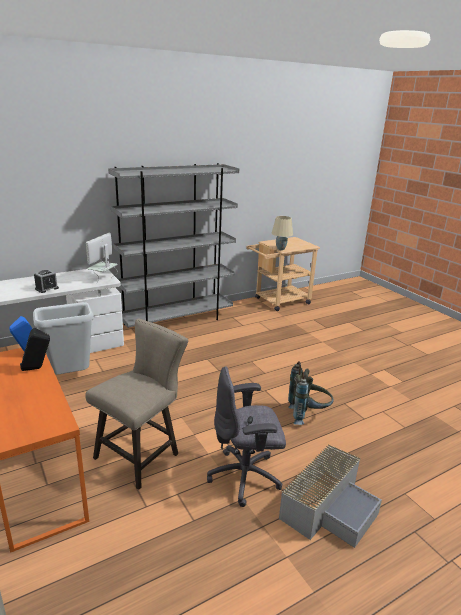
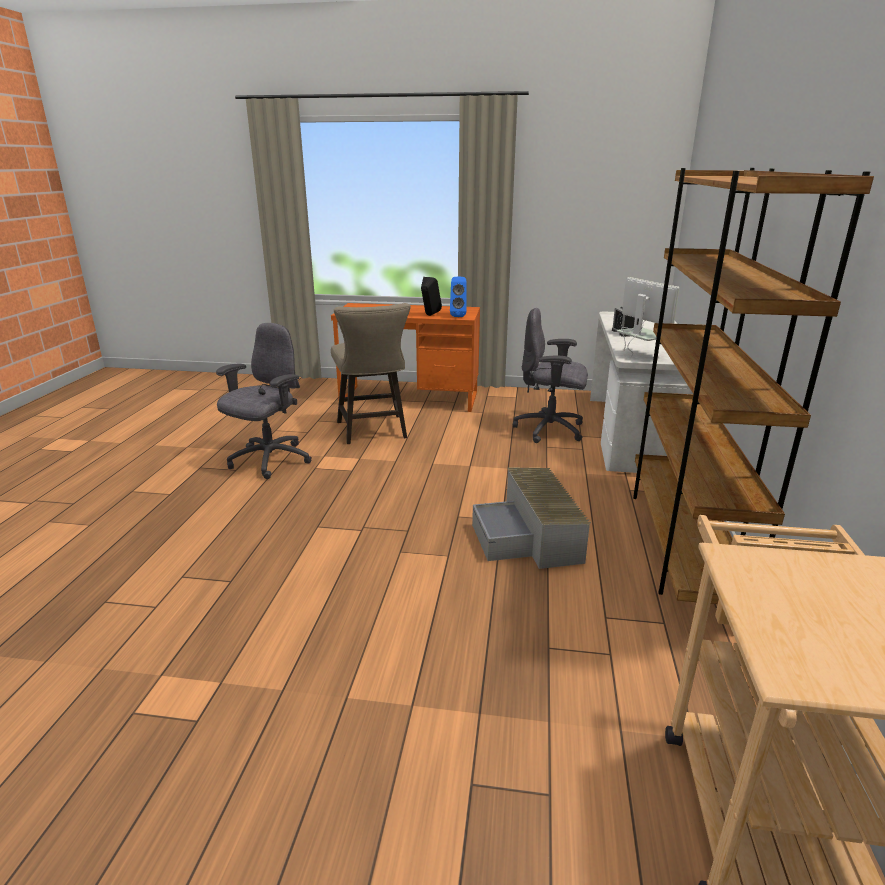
camera: 130 degrees right, 0 degrees up
(70, 377) = (550, 430): grey trash can -> grey office chair
(177, 321) = (681, 543): grey bookcase -> brown bookcase
(280, 249) = (740, 551): beige table lamp -> none
(308, 415) = (268, 535): grey backpack -> none
(328, 507) = (172, 480): grey storage box -> grey storage box (530, 536)

